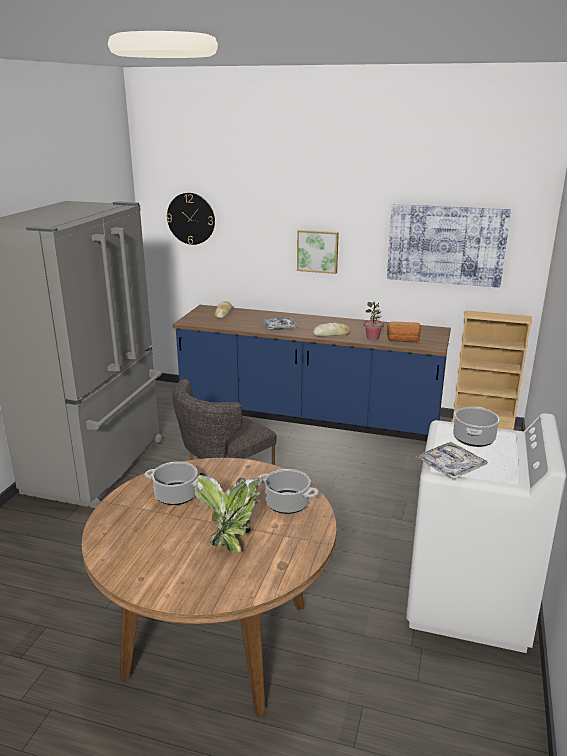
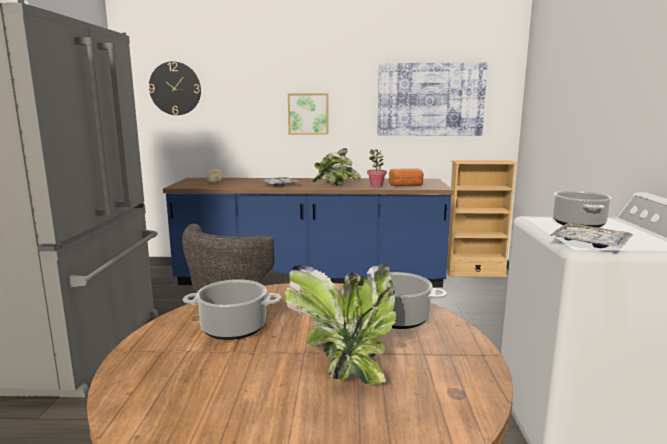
camera: 15 degrees left, 10 degrees down
(331, 334) = (335, 186): bread -> potted plant

